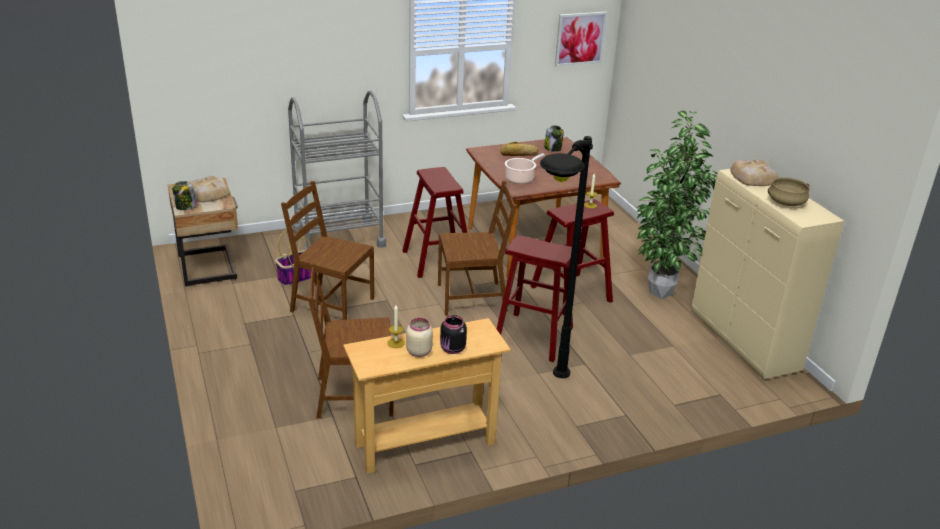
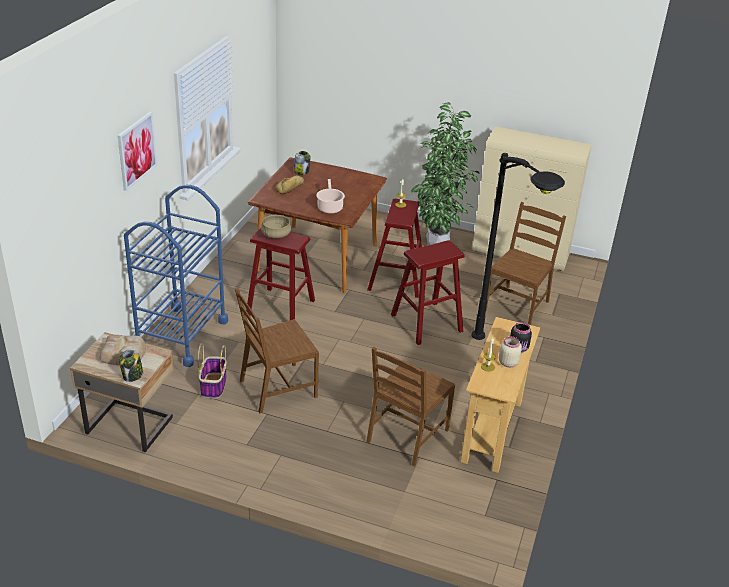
camera: 50 degrees left, 5 degrees up
(339, 238) = (182, 335): grey cart -> blue cart
(472, 298) = (350, 321): brown chair -> brown chair (517, 306)
(580, 38) = (261, 67): picture -> picture (137, 150)
(753, 177) = (510, 137): bread -> none
(786, 202) = (552, 146): beige cooking pot -> beige cooking pot (275, 234)

